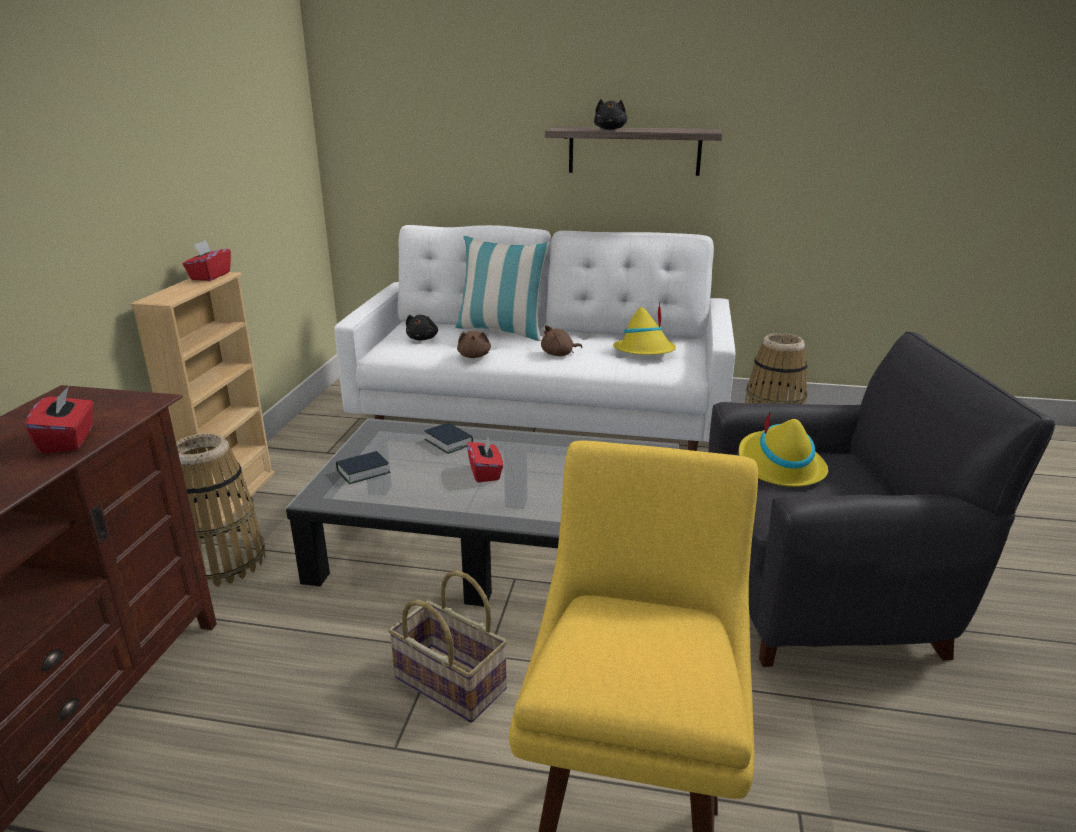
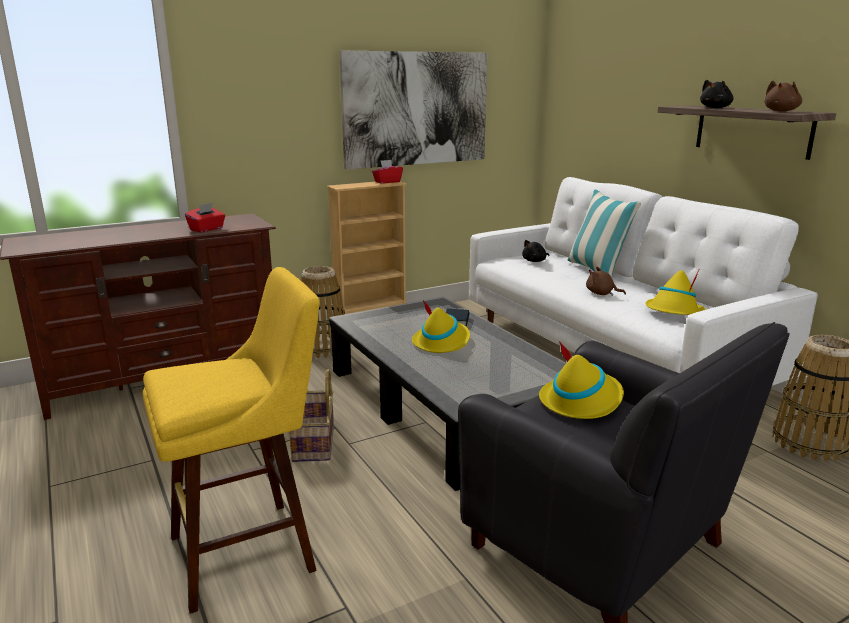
camera: 50 degrees right, 5 degrees down
(203, 154) = (416, 109): none -> picture
(363, 472) = (387, 317): book -> none
(474, 356) = (541, 278): brown plush toy -> brown plush toy (781, 111)
(485, 473) = (441, 342): red tissue box -> yellow hat

